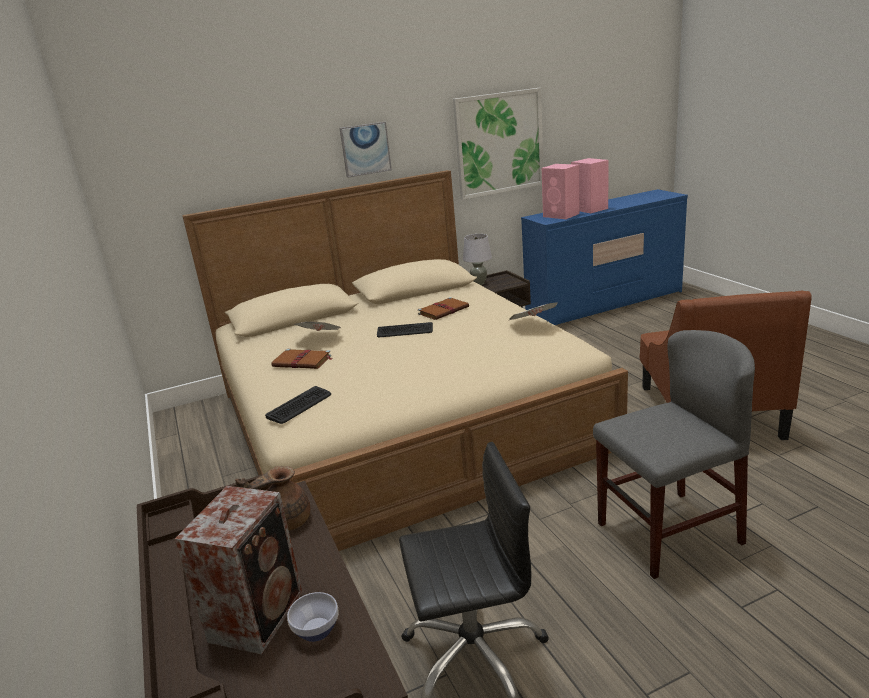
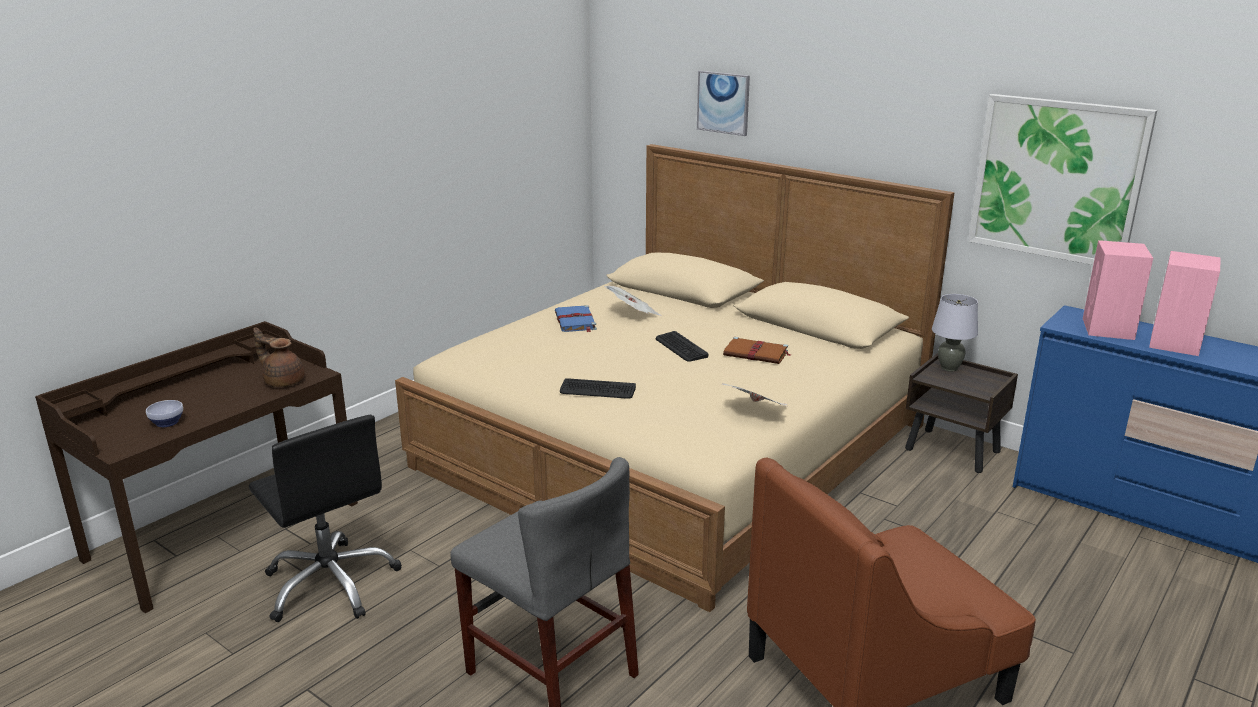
camera: 60 degrees right, 0 degrees up
(259, 614) = (182, 402): speaker -> none
(299, 405) = (487, 345): keyboard -> keyboard (597, 390)
(303, 361) = (575, 321): brown book -> blue book
(365, 149) = (852, 130): picture -> picture (723, 102)

